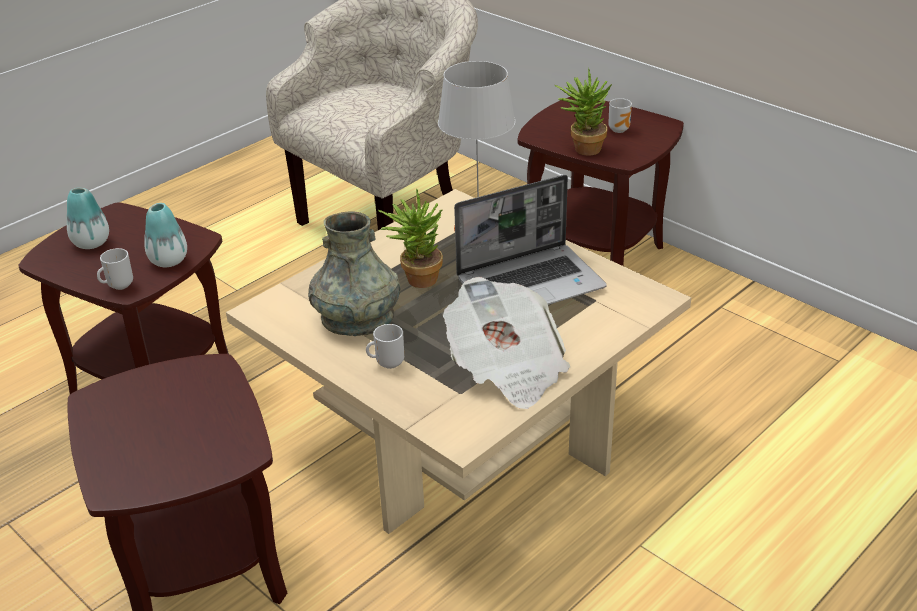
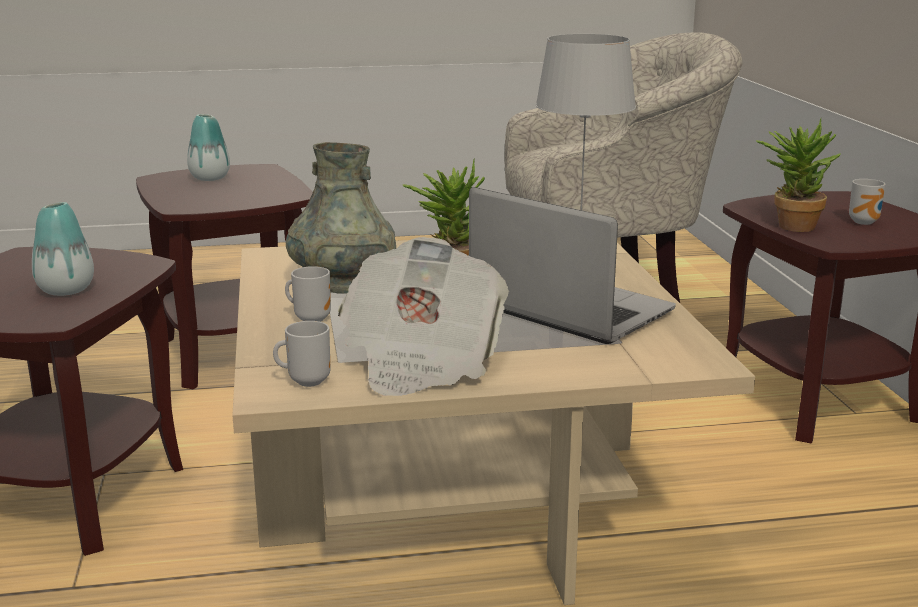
camera: 35 degrees right, 15 degrees down
(118, 286) = (178, 203): mug -> mug (306, 381)
(169, 260) = (244, 200): vase -> vase (66, 290)
(531, 283) = (567, 309): laptop -> laptop turned 150 degrees counterclockwise

